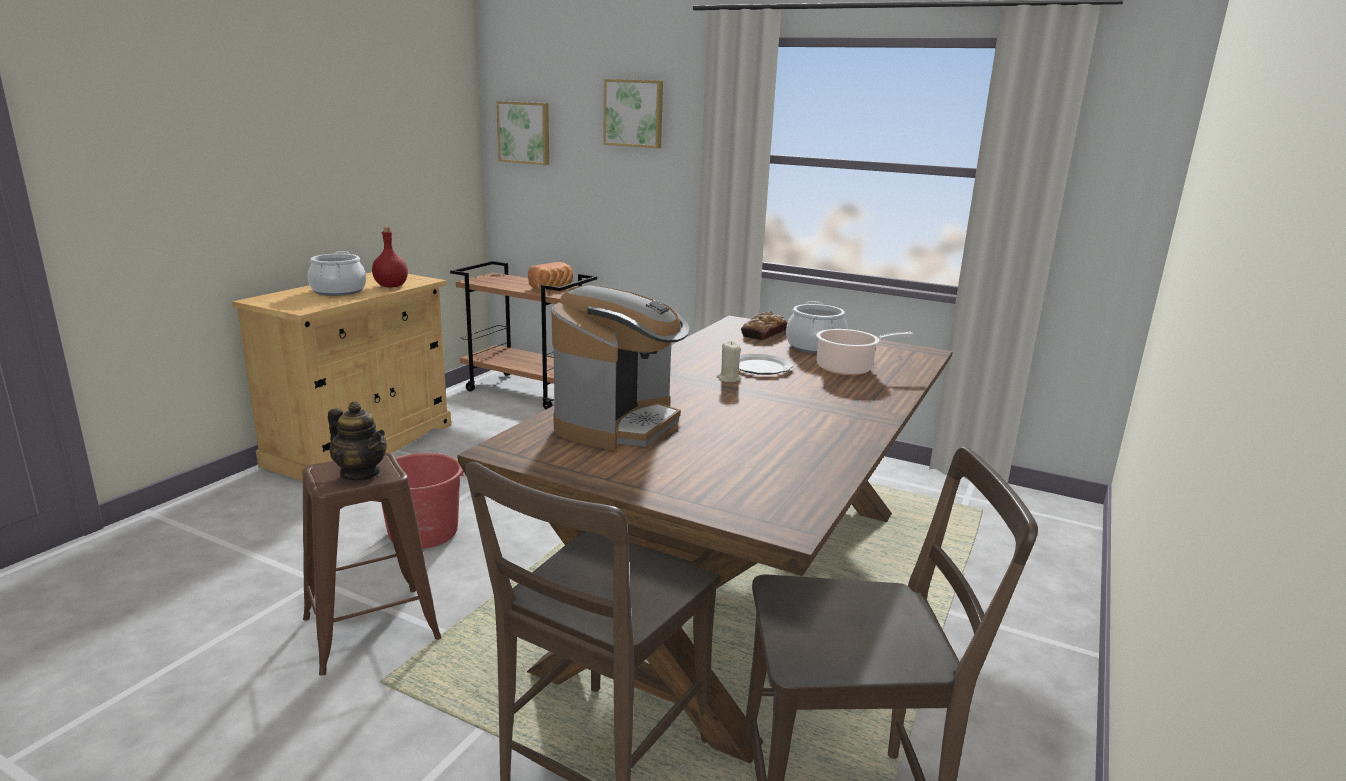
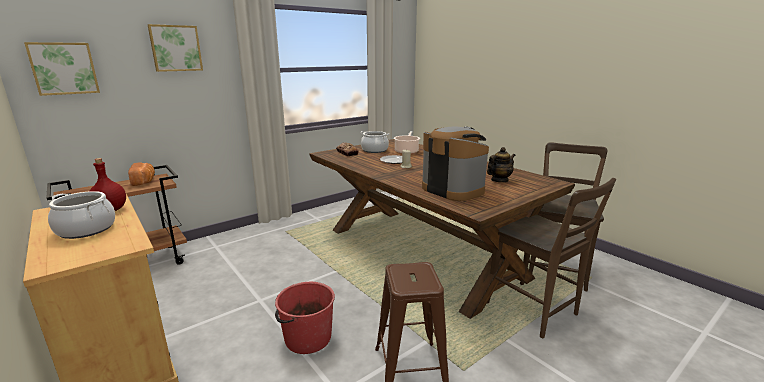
camera: 65 degrees left, 0 degrees up
(361, 473) = (417, 274): teapot -> teapot (499, 180)

